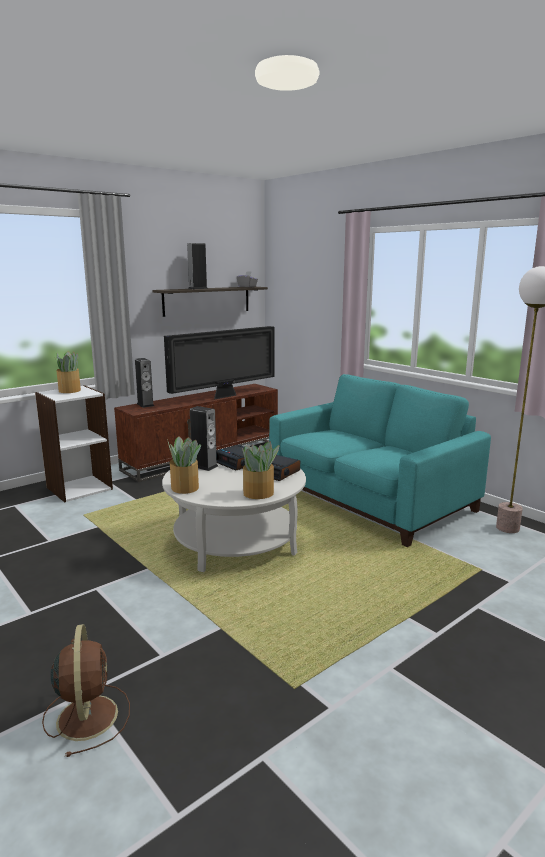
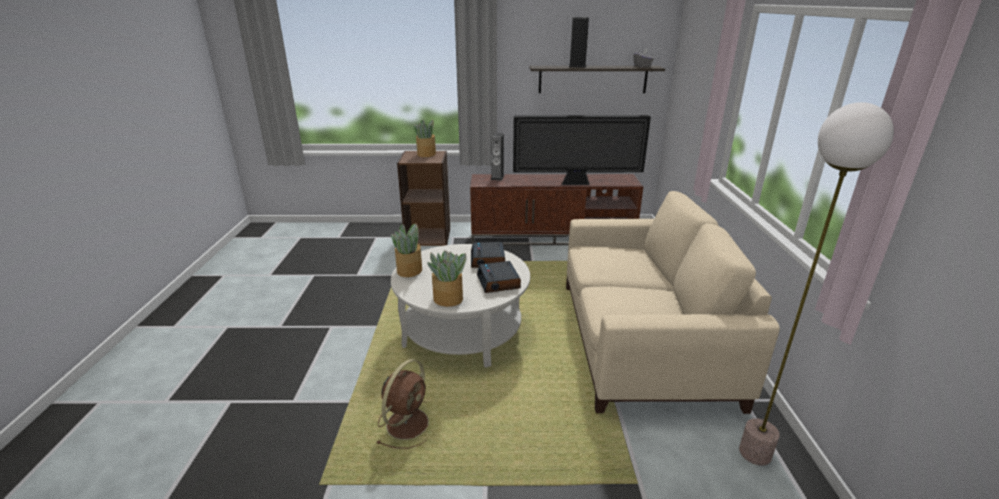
camera: 40 degrees right, 10 degrees up
(79, 488) = (428, 236): white bookcase -> brown bookcase
(87, 715) = (210, 417): brown fan -> brown fan (408, 422)
(204, 466) = (457, 254): speaker -> none
(368, 498) = (640, 339): turquoise sofa -> beige sofa

